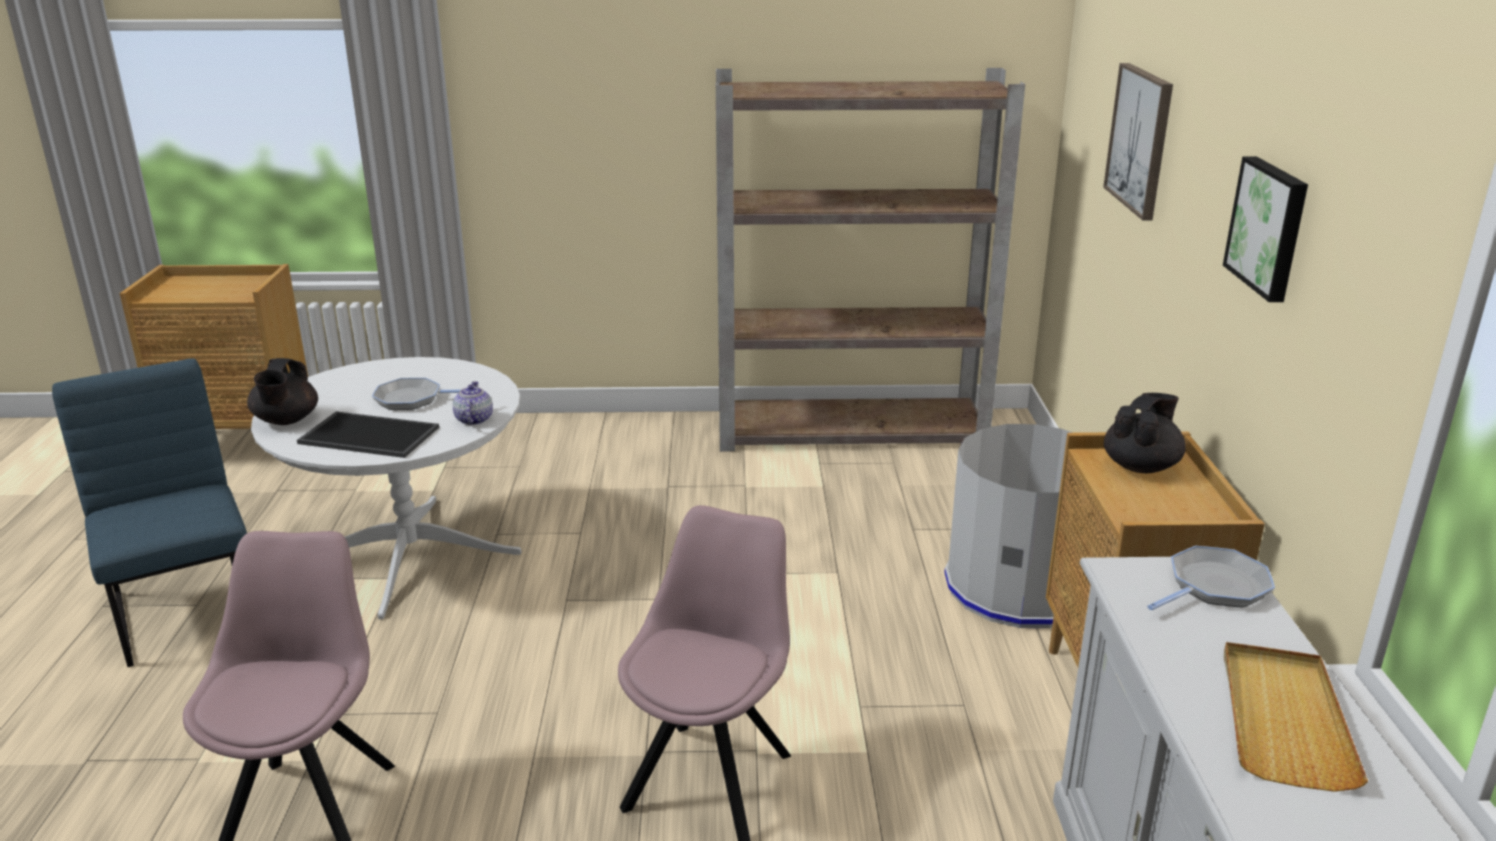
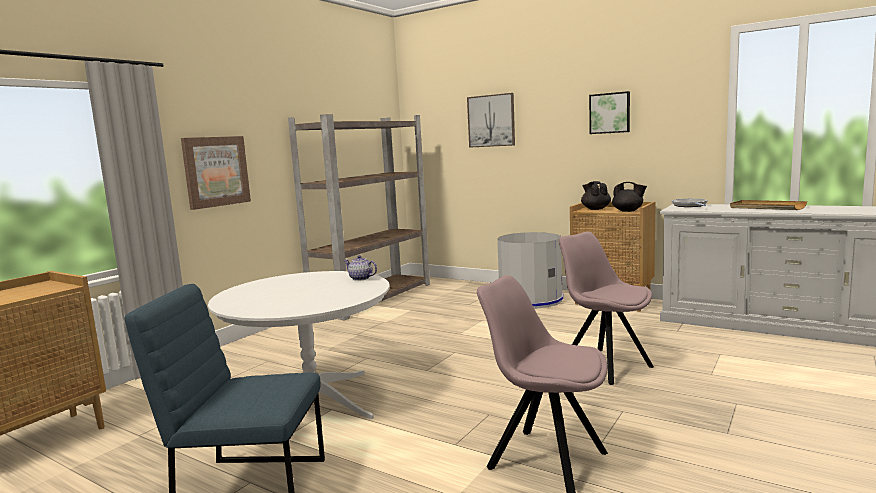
camera: 55 degrees left, 15 degrees down
(286, 420) = (268, 310): black teapot -> black teapot (628, 211)
(367, 436) = (335, 296): tray -> none
(412, 399) = (305, 286): frying pan -> none
(556, 155) = (216, 171): none -> picture

